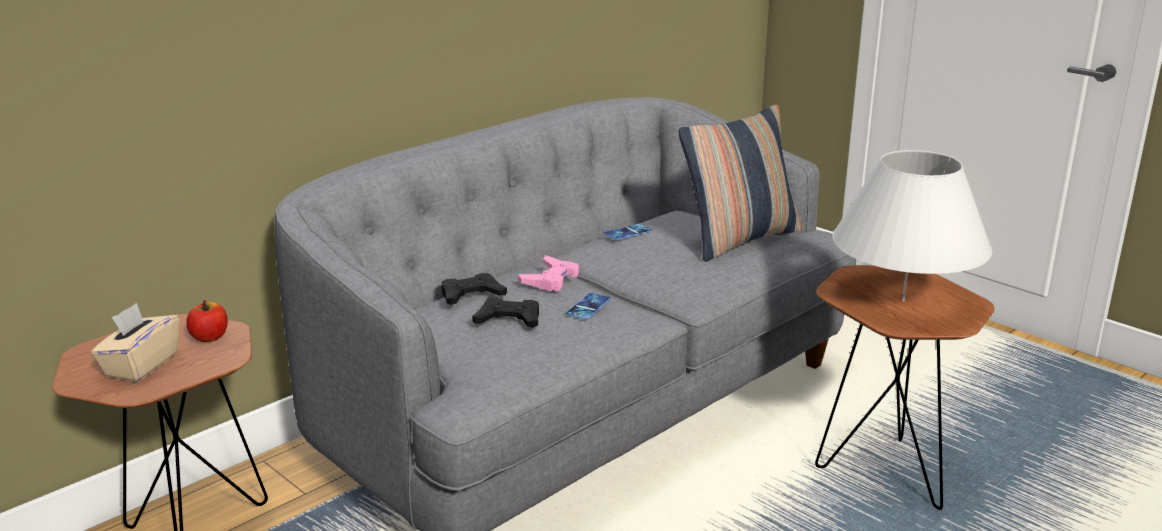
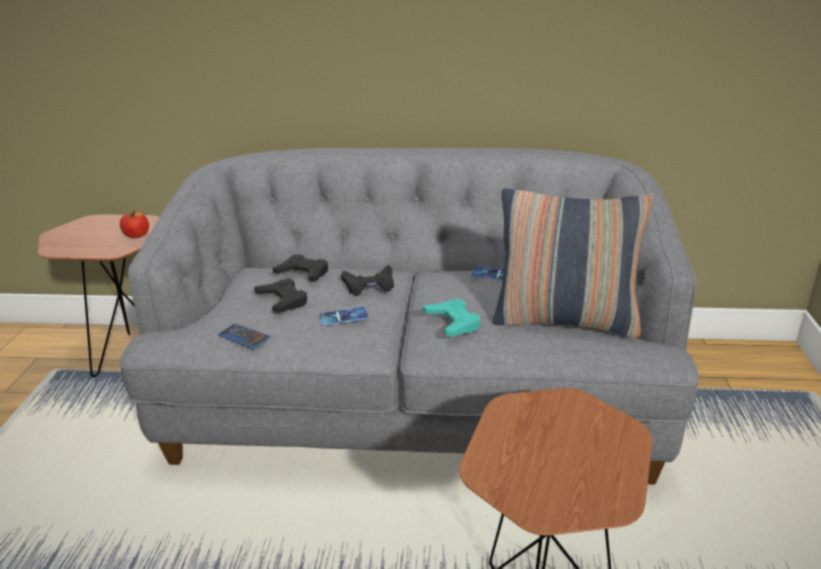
camera: 50 degrees right, 5 degrees up
(140, 365) = (86, 237): beige tissue box -> none
(545, 356) = (244, 336): none -> phone
(551, 279) = (369, 285): pink game controller -> black game controller
(677, 272) = (453, 322): none -> turquoise game controller
(903, 301) = (548, 454): white table lamp -> none

